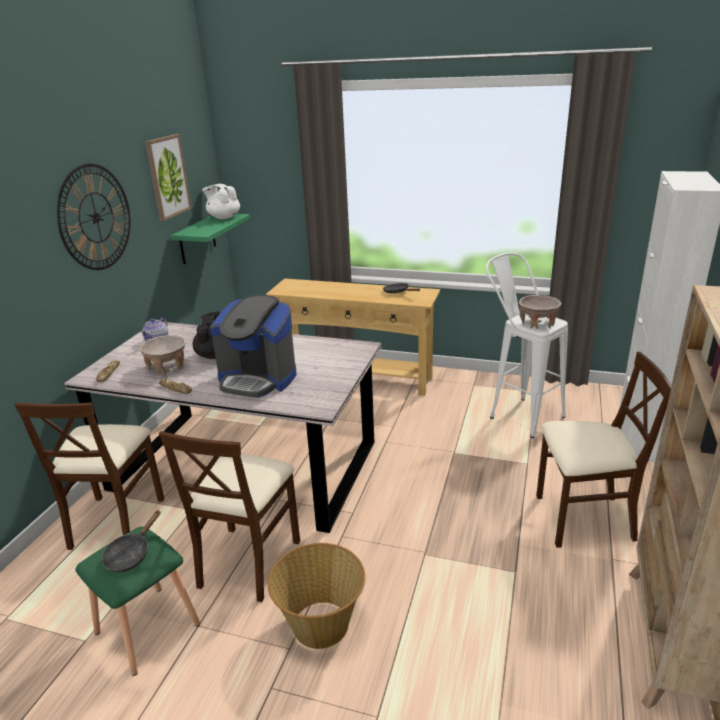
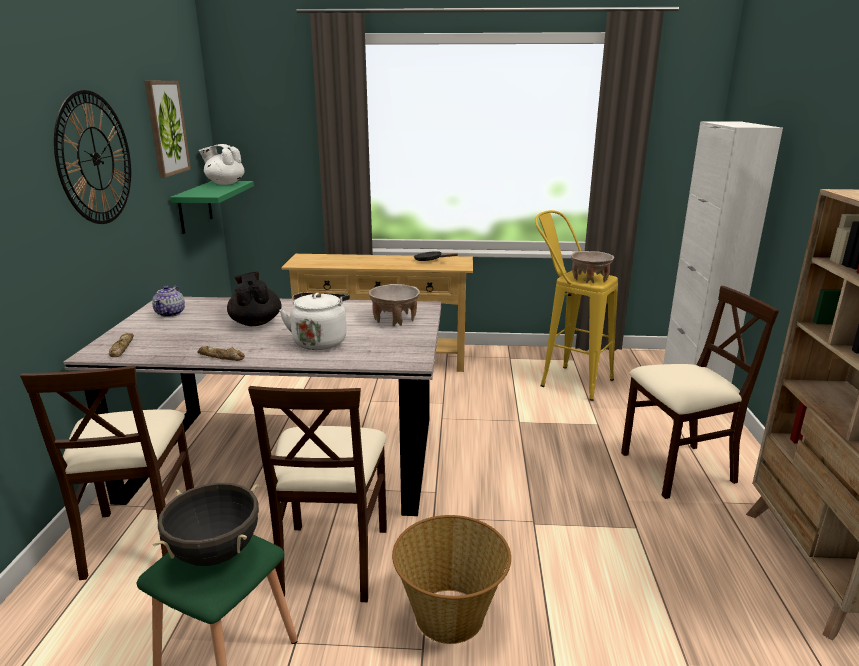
camera: 15 degrees left, 5 degrees down
(131, 554) = (215, 553): black frying pan -> black cooking pot
(167, 367) = (198, 337): beige bowl -> beige bowl (394, 319)
(257, 379) = (320, 341): coffee machine -> white kettle
(518, 413) = (566, 380): white stool -> yellow stool

